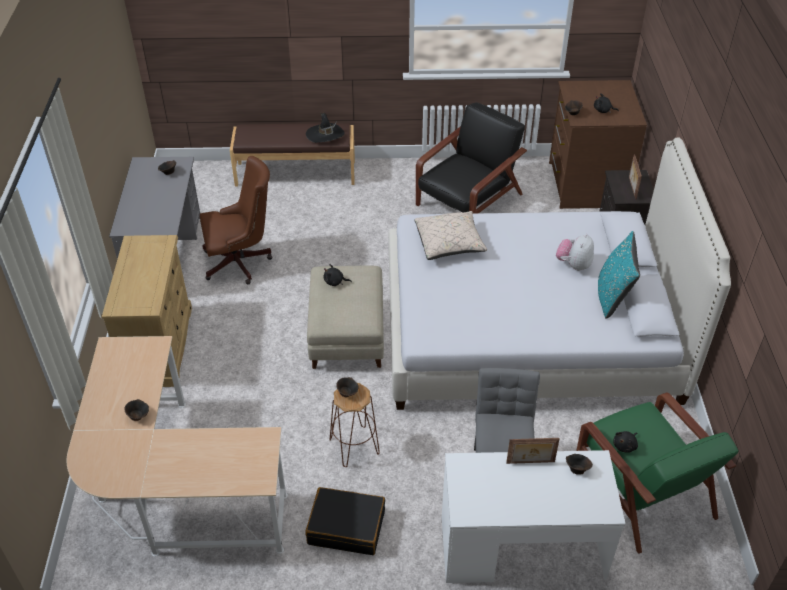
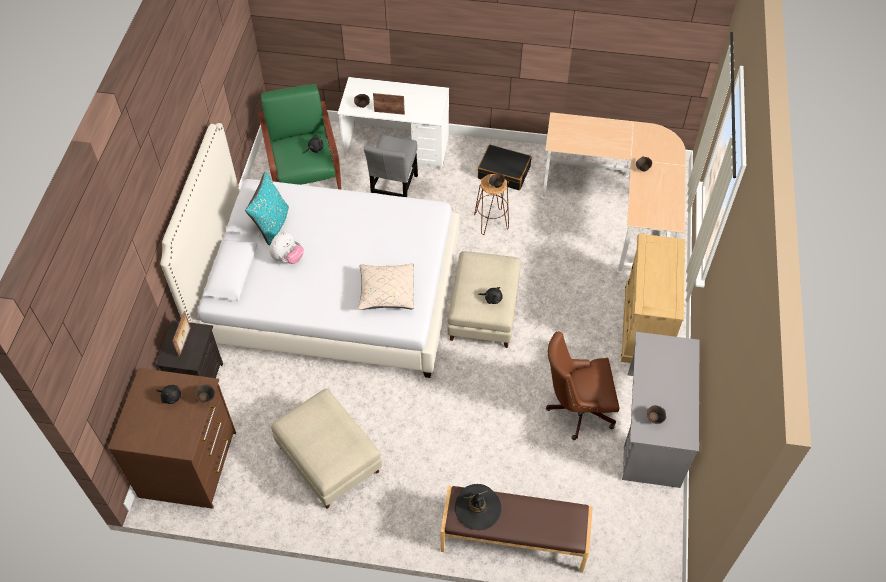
camera: 170 degrees left, 10 degrees up
(468, 201) = (328, 459): black armchair -> beige ottoman

